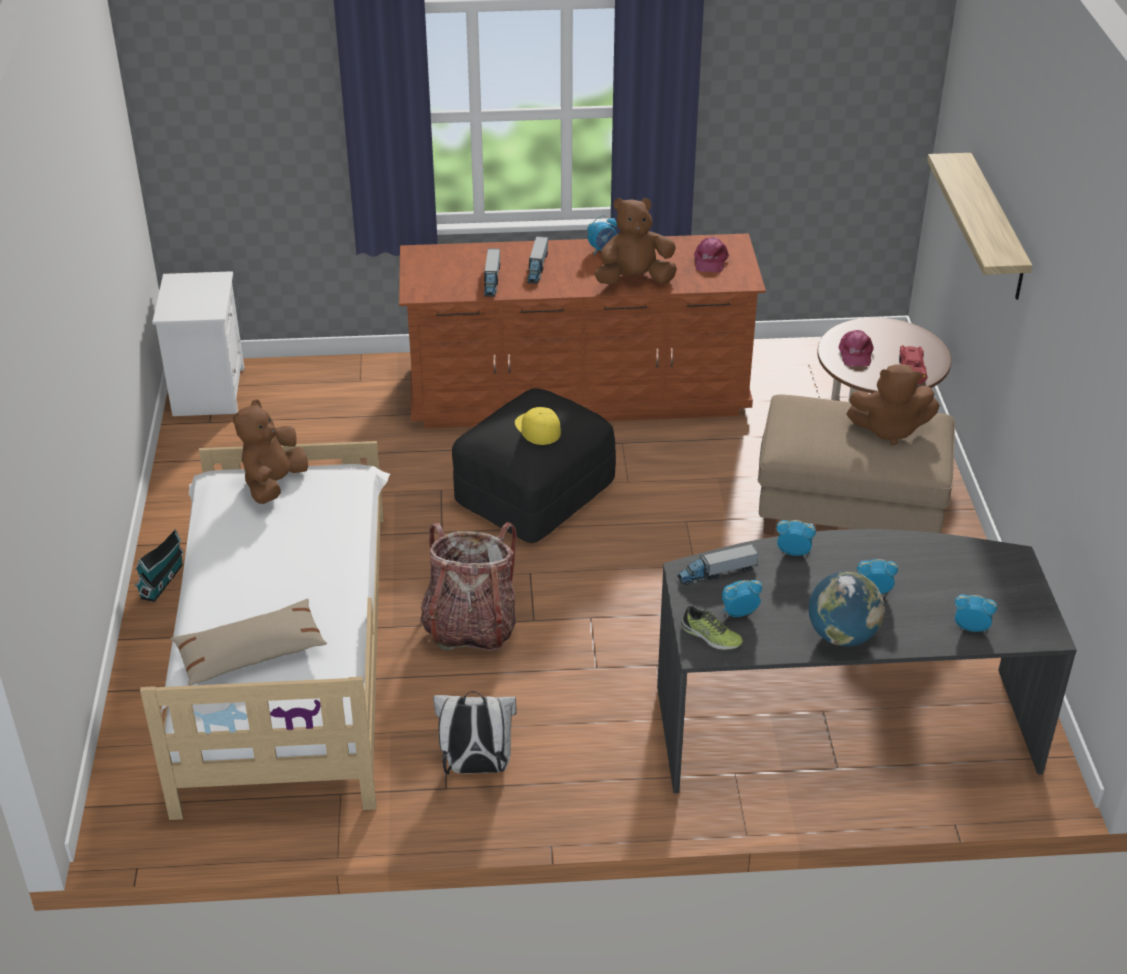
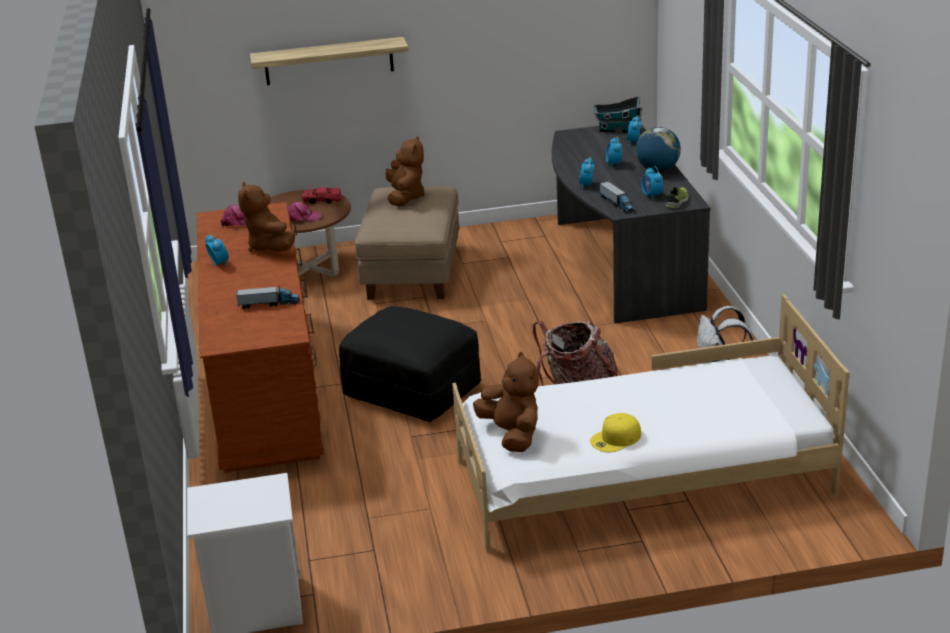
camera: 95 degrees left, 10 degrees down
(163, 580) = (570, 565): toy house -> toy house (617, 130)
(251, 653) = (725, 405): beige pillow -> none
(273, 484) = (512, 435): brown plush toy -> brown plush toy turned 135 degrees counterclockwise
(537, 268) = (247, 287): toy truck -> none
(537, 428) = (416, 320): yellow cap -> yellow cap (616, 439)

